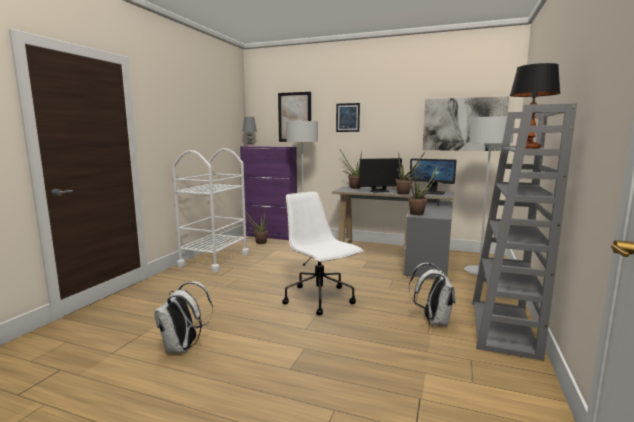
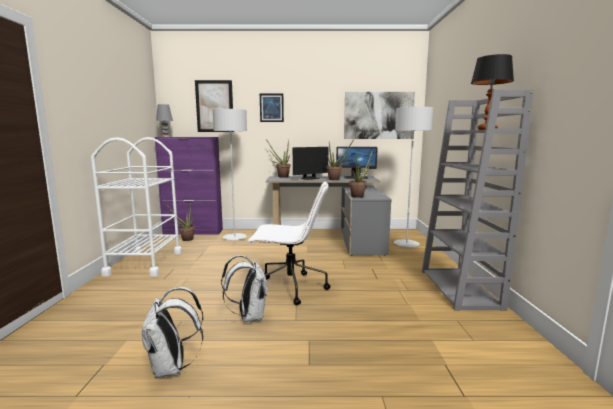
camera: 20 degrees left, 0 degrees up
(320, 299) = (289, 288): white office chair -> white office chair turned 150 degrees clockwise
(433, 321) = (403, 292): white backpack -> white backpack (249, 317)

